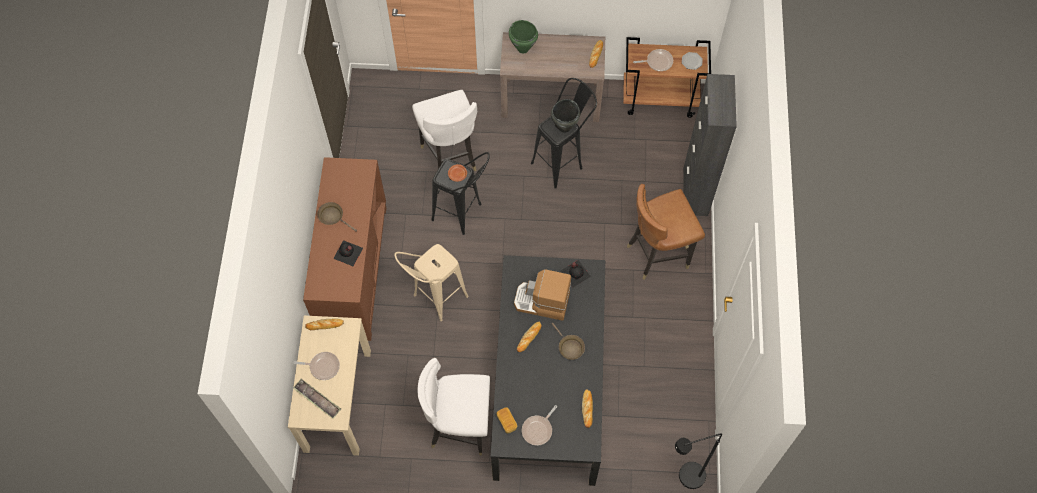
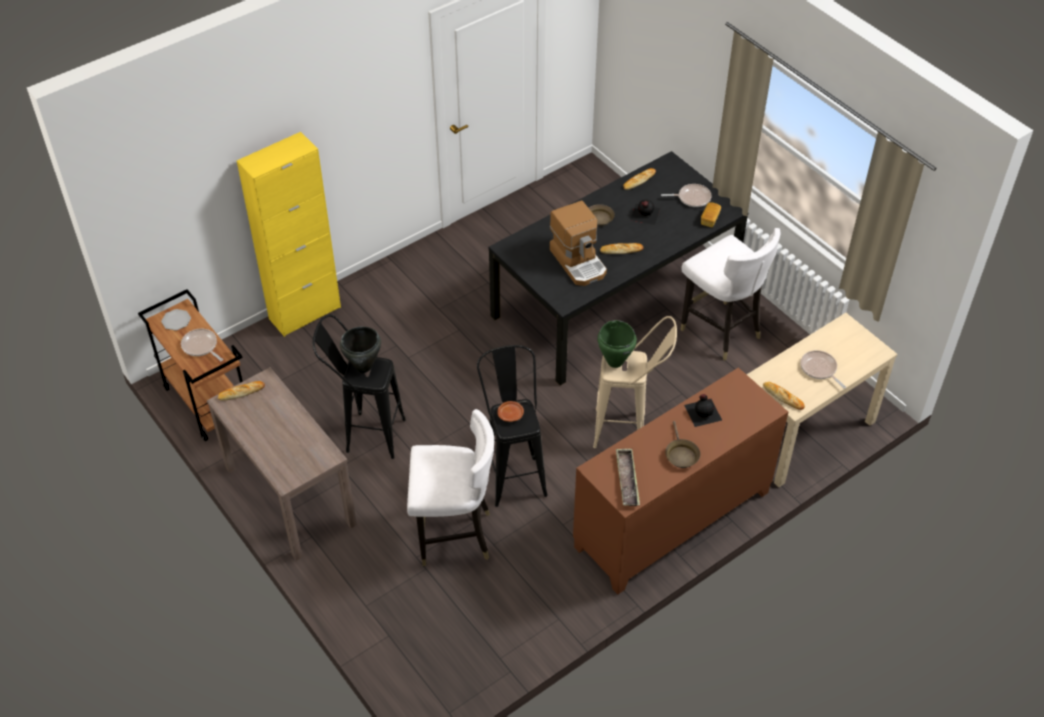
camera: 130 degrees left, 15 degrees down
(317, 400) = (850, 350): tray -> tray (627, 480)
(449, 156) = (453, 536): white chair -> white chair turned 60 degrees clockwise
(523, 48) = (289, 461): green cooking pot -> green cooking pot (614, 362)
(575, 273) = (524, 257): black bottle -> black bottle (644, 214)
(658, 254) = (403, 301): brown chair -> none
(685, 479) = (596, 176): black floor lamp -> none
(695, 192) = (305, 313): black cabinet -> yellow cabinet

